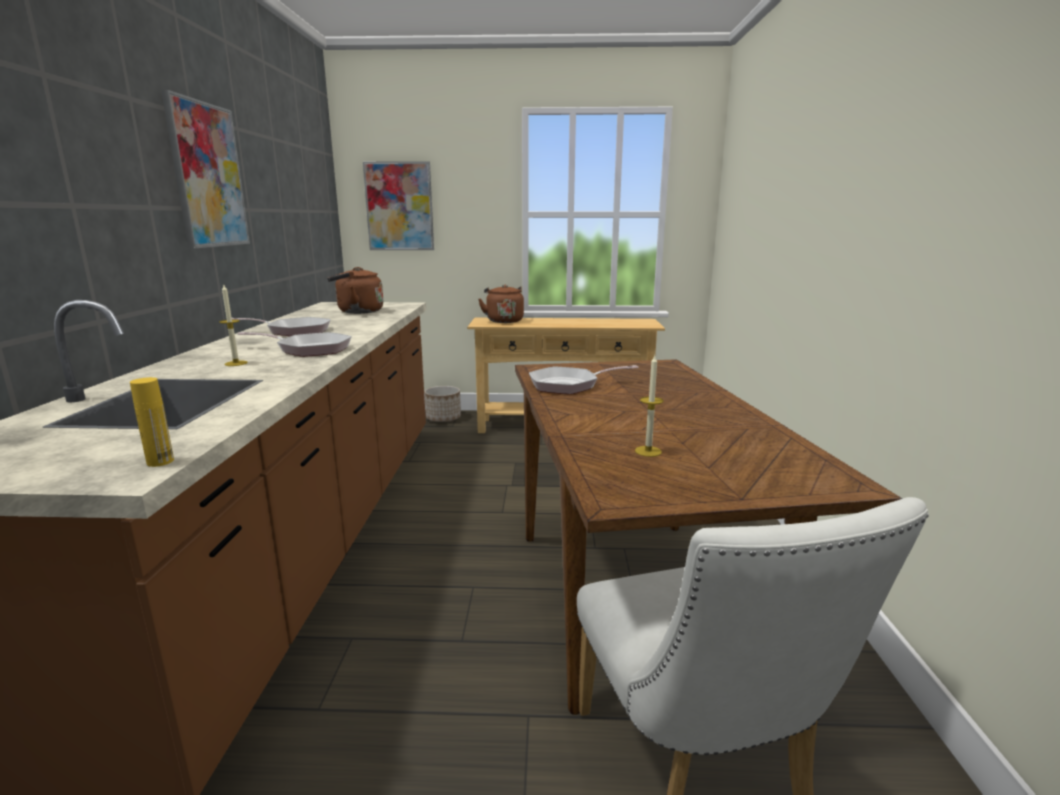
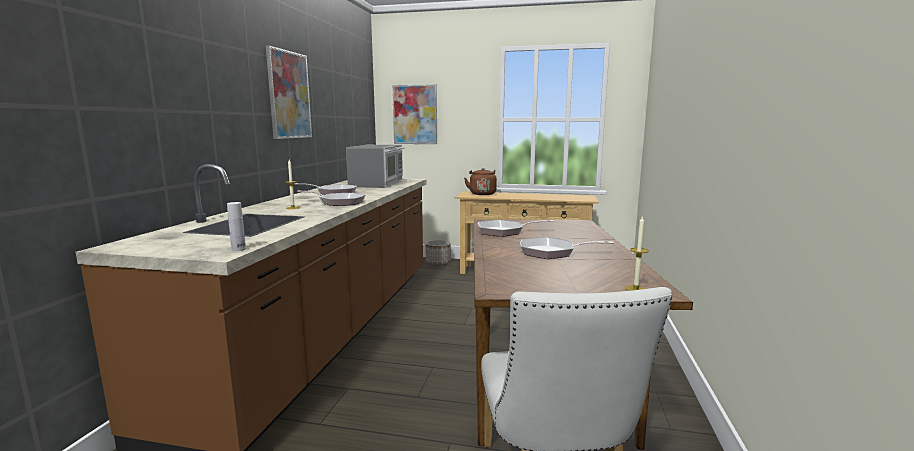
camera: 10 degrees right, 5 degrees down
(160, 461) = (238, 249): yellow bottle -> white bottle
(357, 311) = (378, 183): brown kettle -> microwave
(648, 451) = (534, 268): candle -> candle (635, 289)
(656, 419) = (551, 252): none -> frying pan

